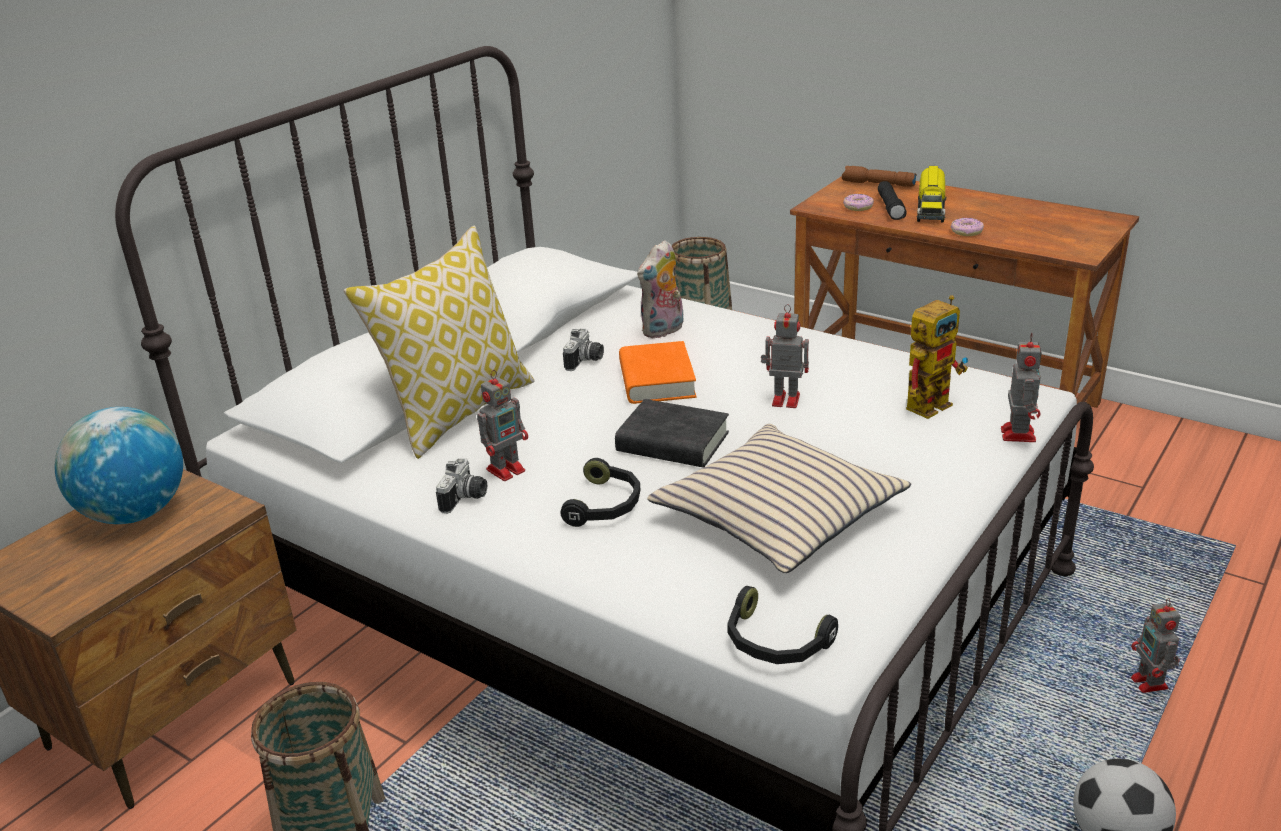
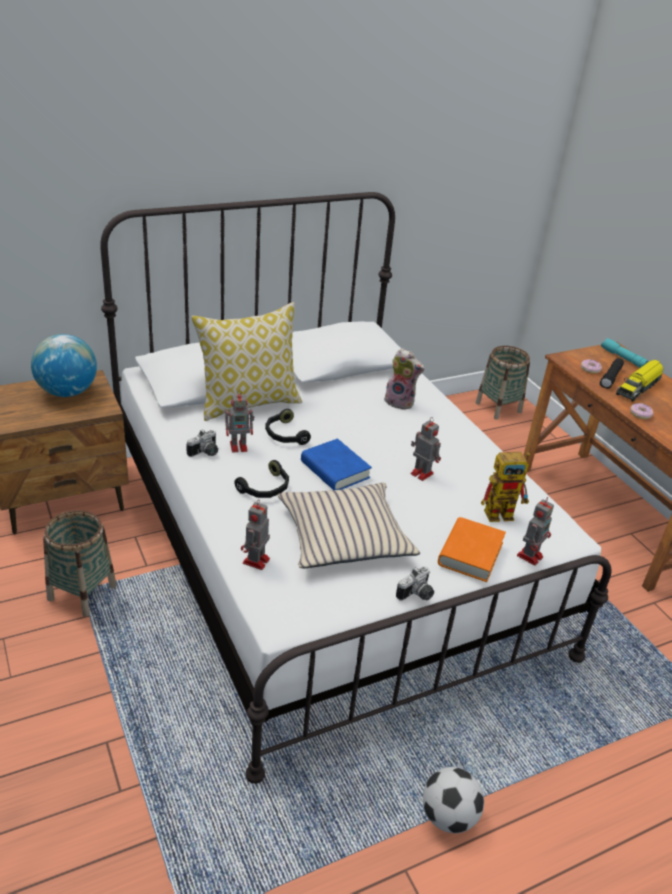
camera: 25 degrees right, 5 degrees up
(586, 361) = (340, 402): camera -> camera (417, 595)
(657, 380) = (365, 430): orange book -> orange book (470, 553)
(663, 331) = (400, 402): plush toy -> plush toy turned 135 degrees counterclockwise
(672, 442) = (335, 470): black book -> blue book
(774, 643) = (268, 601): black headphones -> black headphones (284, 434)
(877, 184) = (622, 358): brown flashlight -> turquoise flashlight
(1150, 685) = (559, 750): toy robot -> toy robot (255, 562)

